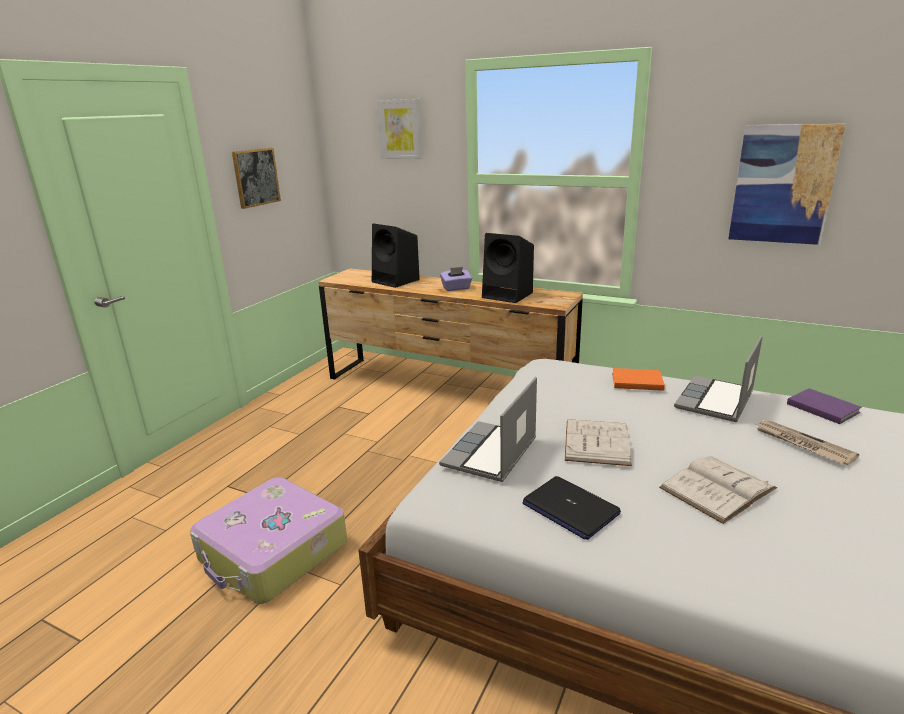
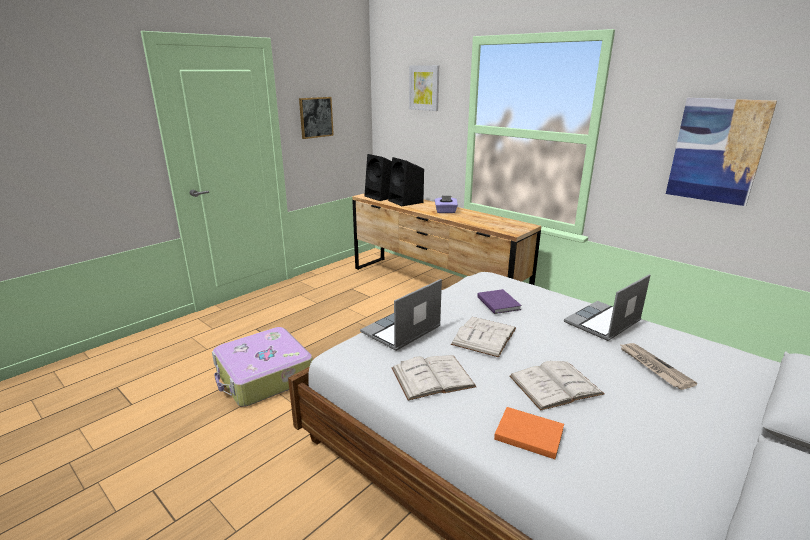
camera: 15 degrees right, 0 degrees up
(509, 295) = (481, 221): black speaker -> black speaker (382, 196)
(570, 508) = (432, 377): laptop -> white book
(635, 381) = (546, 298): orange book -> orange book (527, 433)
(821, 407) = (694, 342): purple book -> purple book (498, 302)

